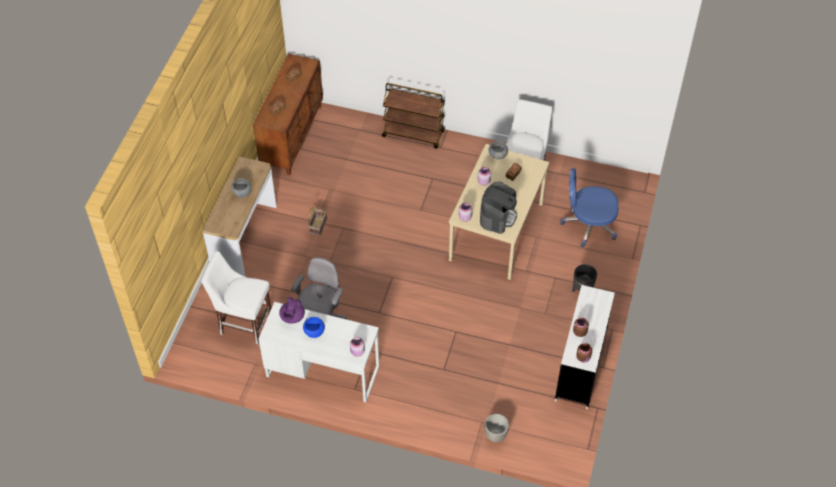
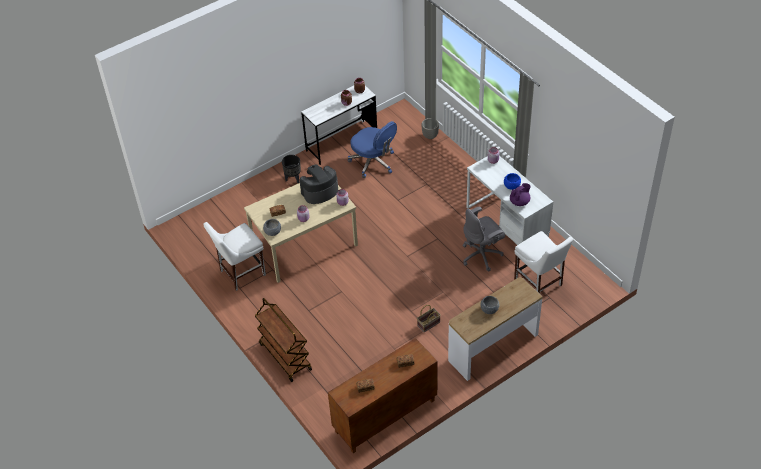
camera: 140 degrees left, 5 degrees down
(588, 225) = (240, 214): blue office chair -> blue office chair (373, 162)

